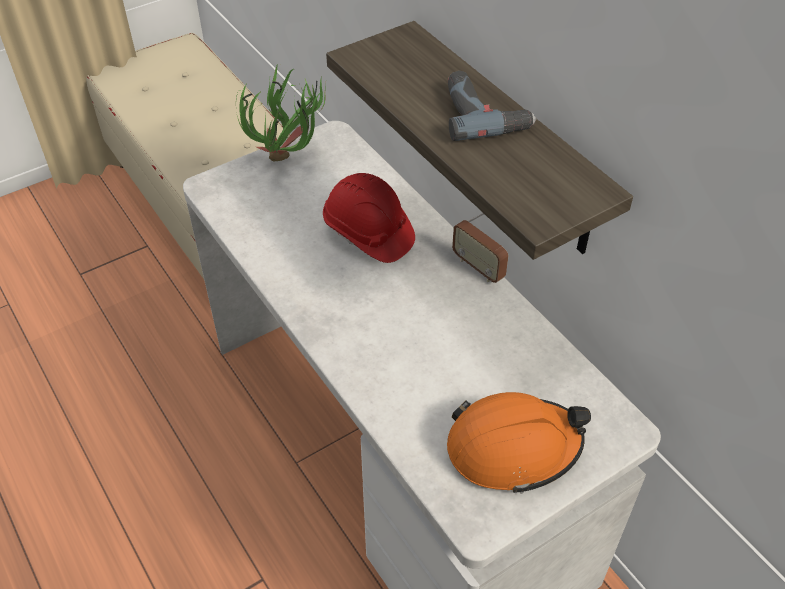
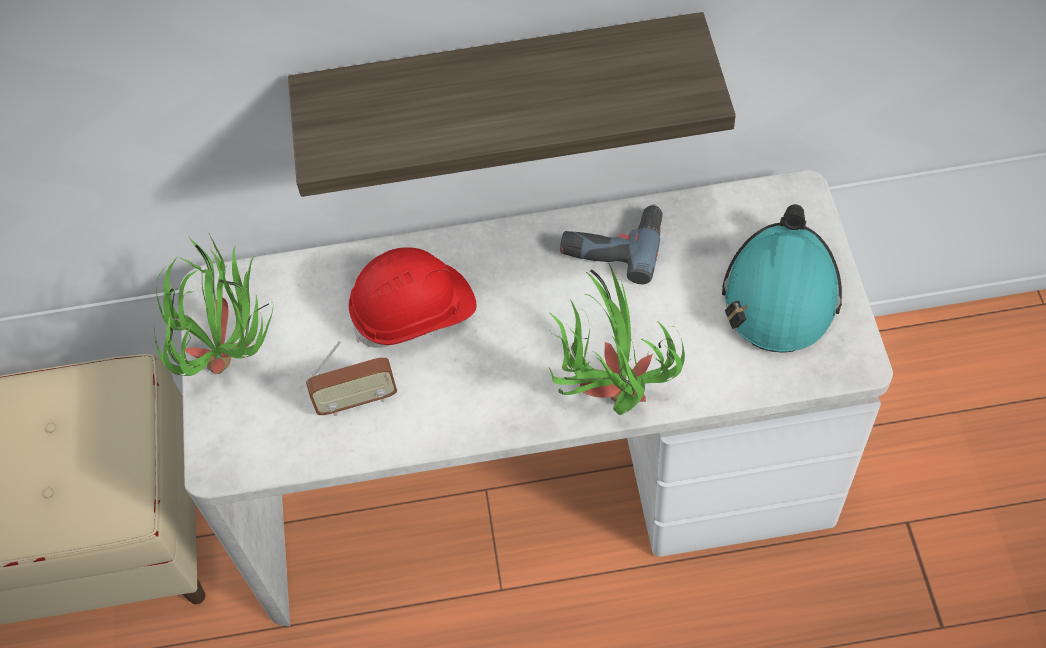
camera: 60 degrees left, 10 degrees up
(355, 365) = (609, 396): none -> potted plant
(478, 267) = (529, 226): radio -> radio (357, 400)
(483, 113) = (508, 76): power drill -> power drill (612, 243)
(513, 448) = (780, 294): orange hard hat -> turquoise hard hat

